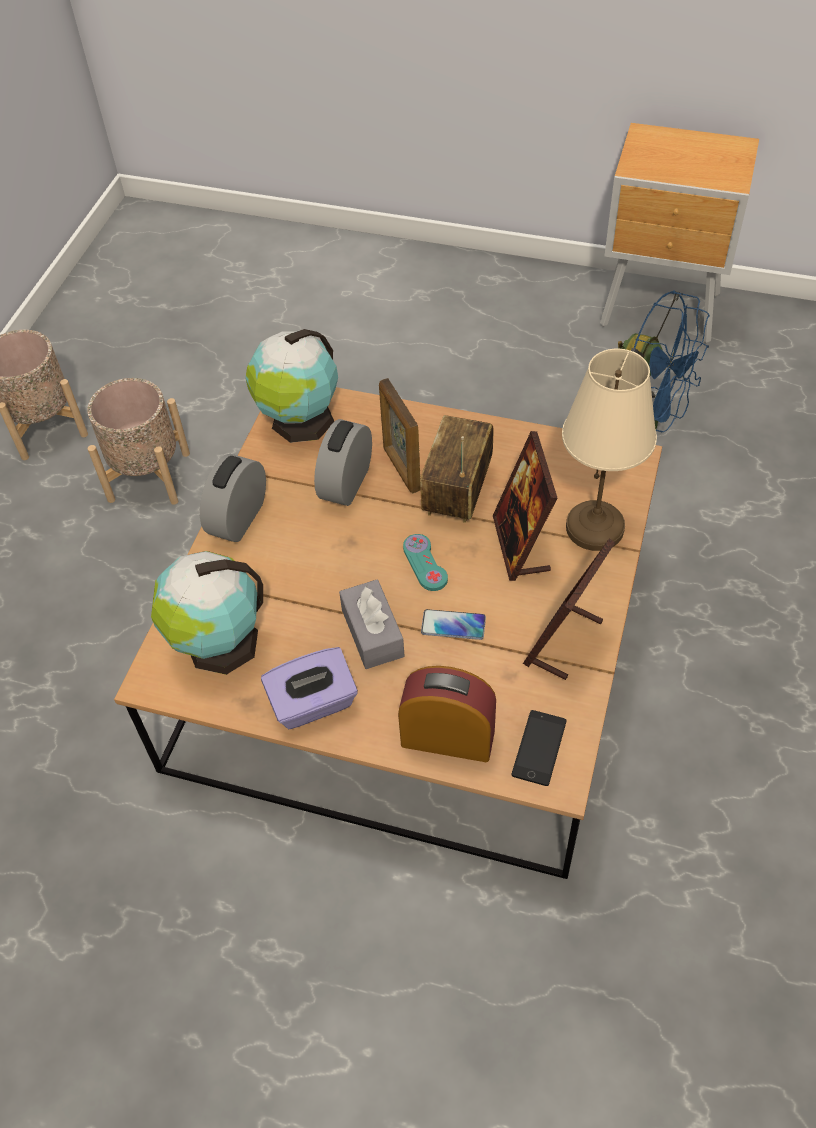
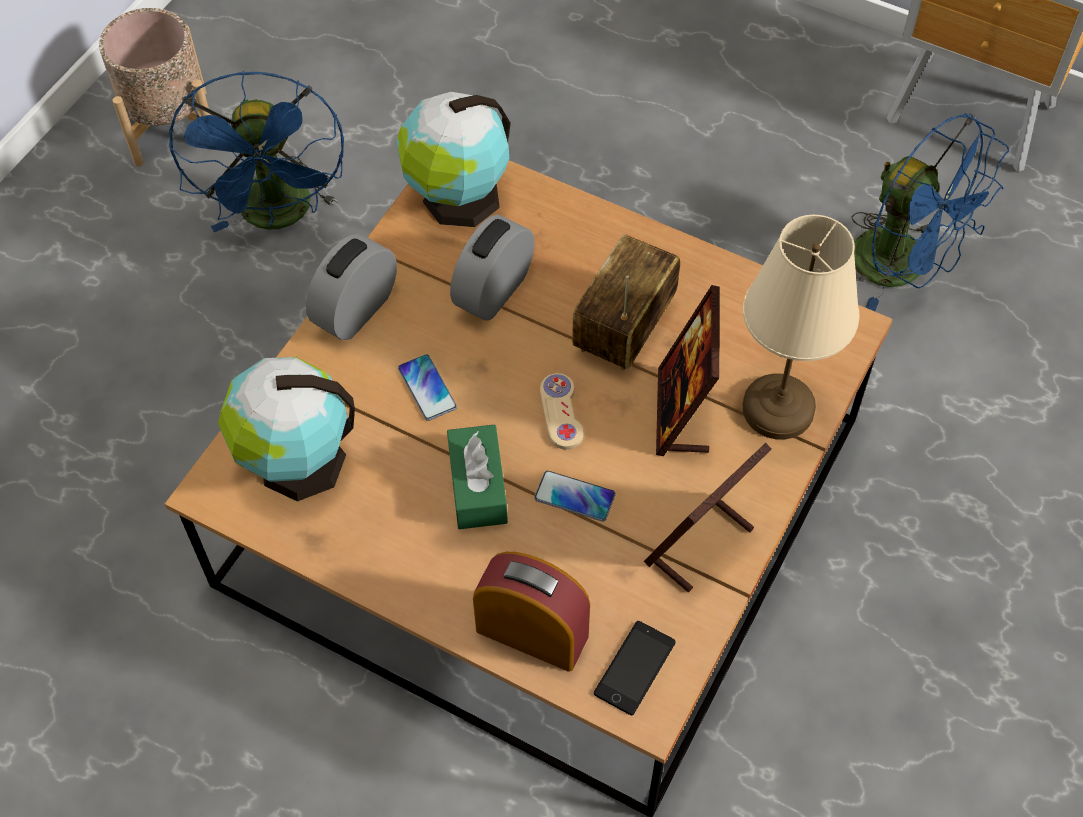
camera: 10 degrees right, 5 degrees up
(148, 476) = (279, 216): beige planter -> blue fan
(311, 566) = (427, 388): none -> phone
(313, 703) = (388, 558): purple tissue box -> none
(372, 633) = (477, 486): grey tissue box -> green tissue box
(401, 469) = (564, 285): picture frame -> none
(425, 563) = (561, 412): turquoise game controller -> beige game controller

